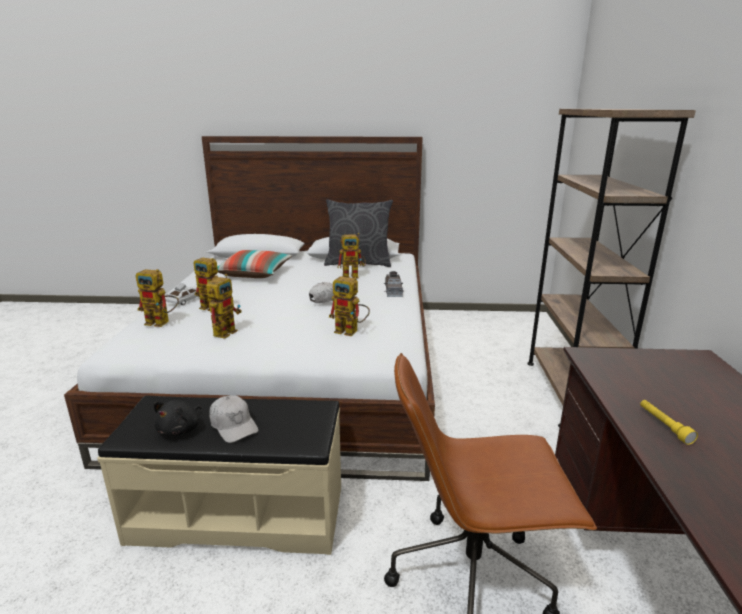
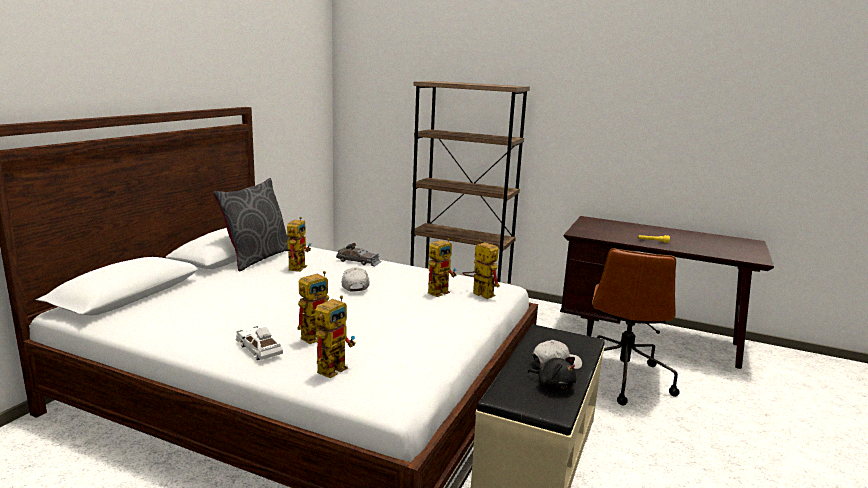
camera: 70 degrees left, 5 degrees down
(227, 331) = (391, 337): toy robot -> toy robot (478, 294)
(254, 274) = (211, 306): pillow -> none

